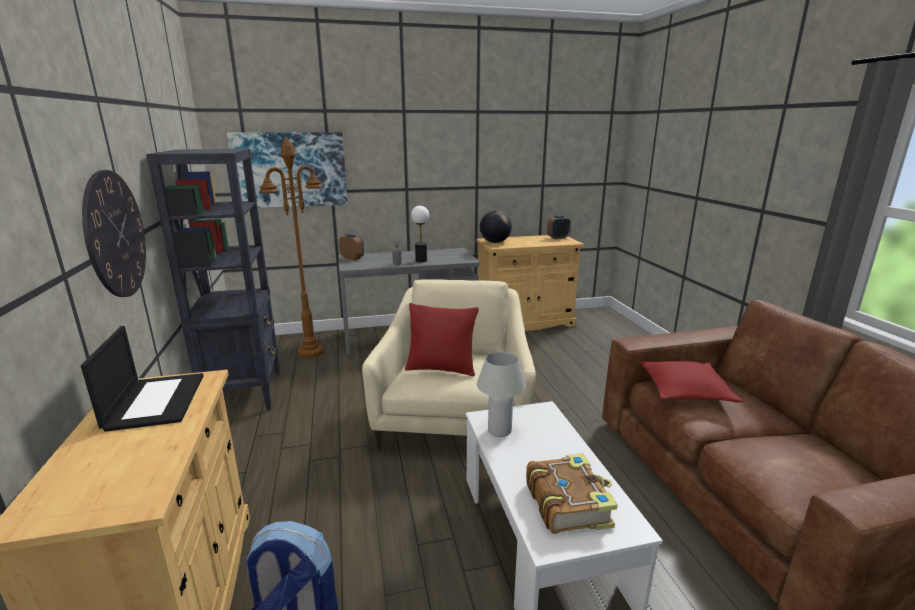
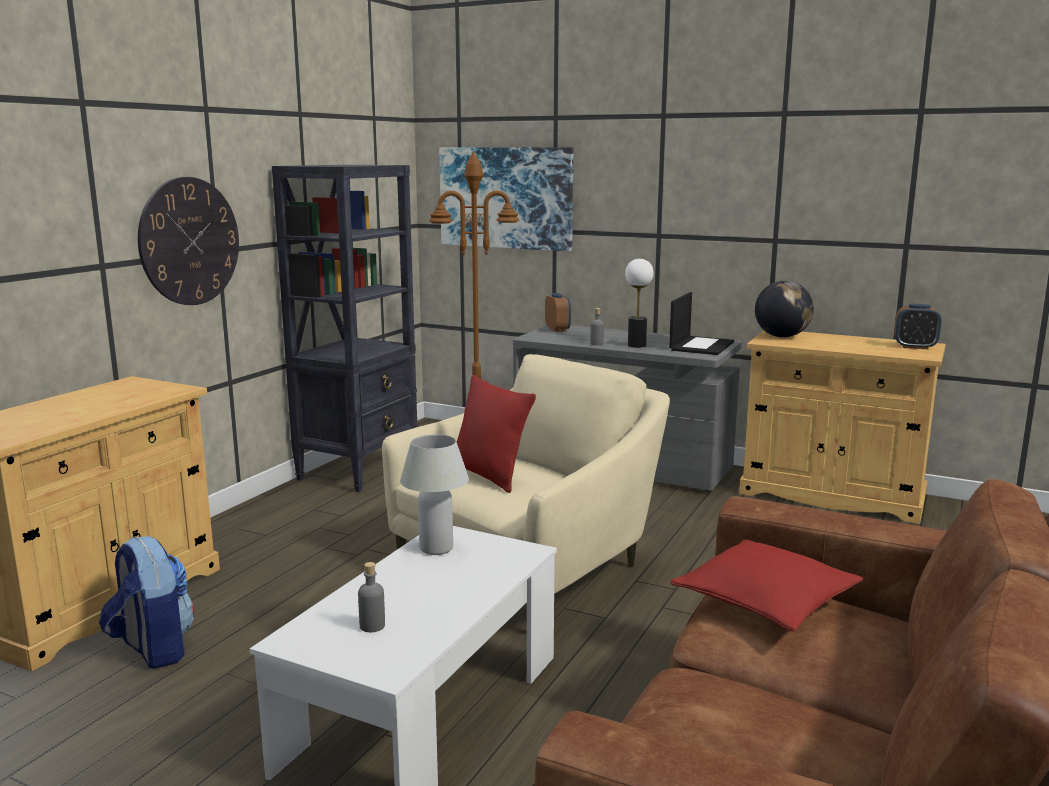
camera: 40 degrees right, 5 degrees down
(155, 401) = (123, 393): laptop -> laptop (701, 346)
(568, 502) = (372, 626): book -> grey bottle

